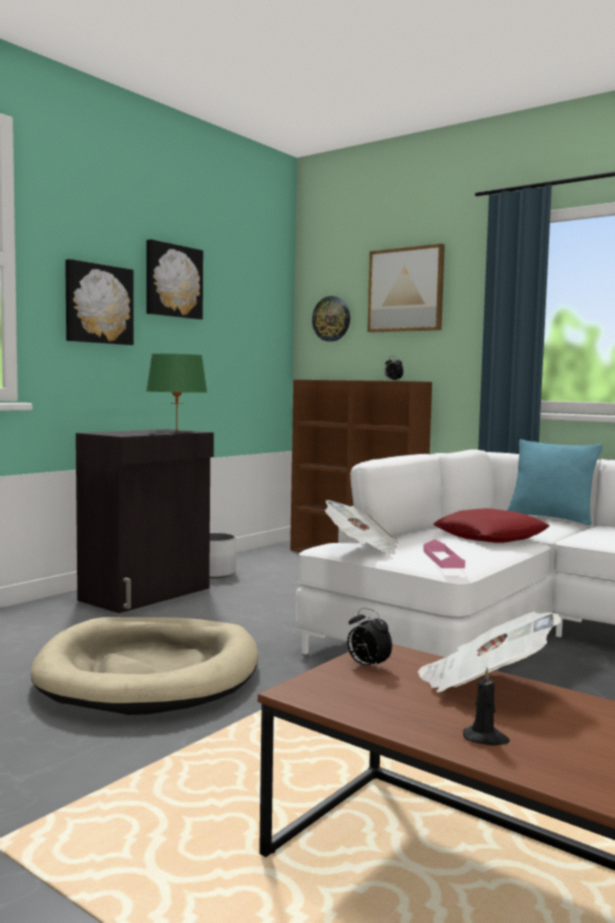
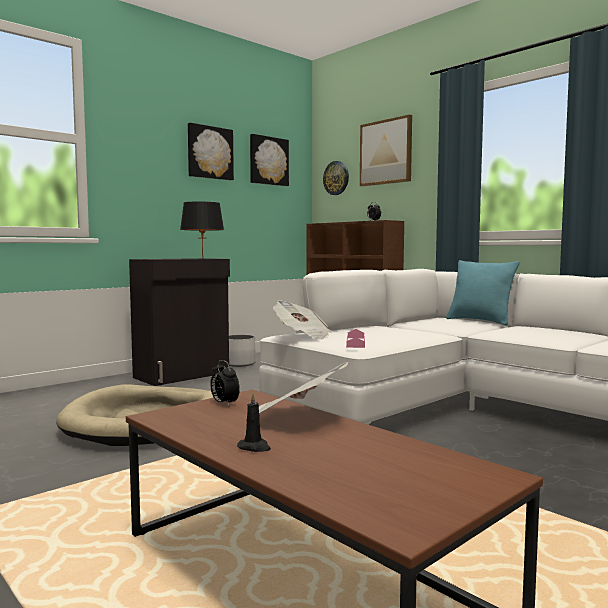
camera: 10 degrees right, 0 degrees up
(98, 304) = (150, 169): picture -> picture (268, 161)
(176, 431) = (202, 258): green table lamp -> black table lamp
(490, 537) = (415, 331): red pillow -> none

